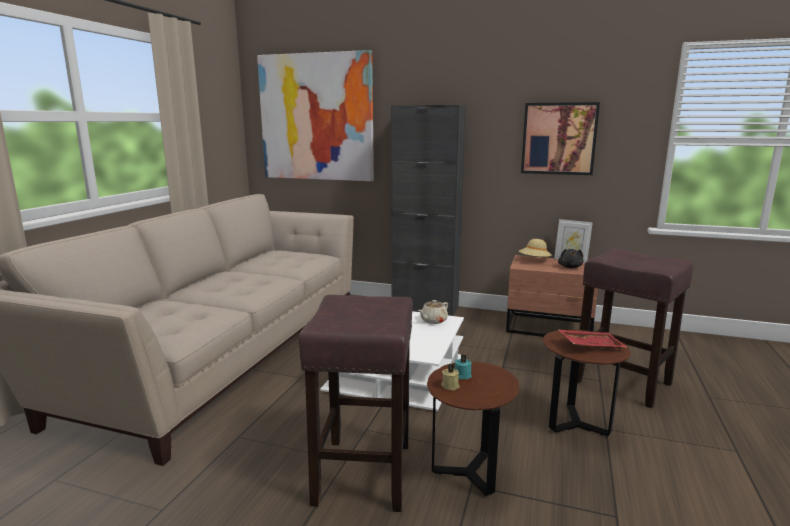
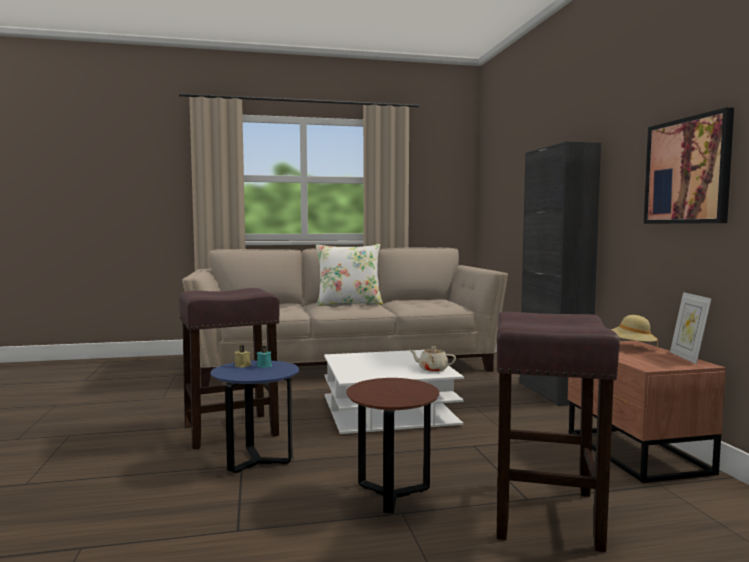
camera: 60 degrees right, 10 degrees down
(227, 281) = (349, 304): none -> white pillow
(316, 118) = (510, 175): picture -> none
(469, 473) = (257, 462): brown side table -> blue side table
(570, 267) = (648, 359): black plush toy -> none
(590, 346) = (391, 392): red tray -> none

